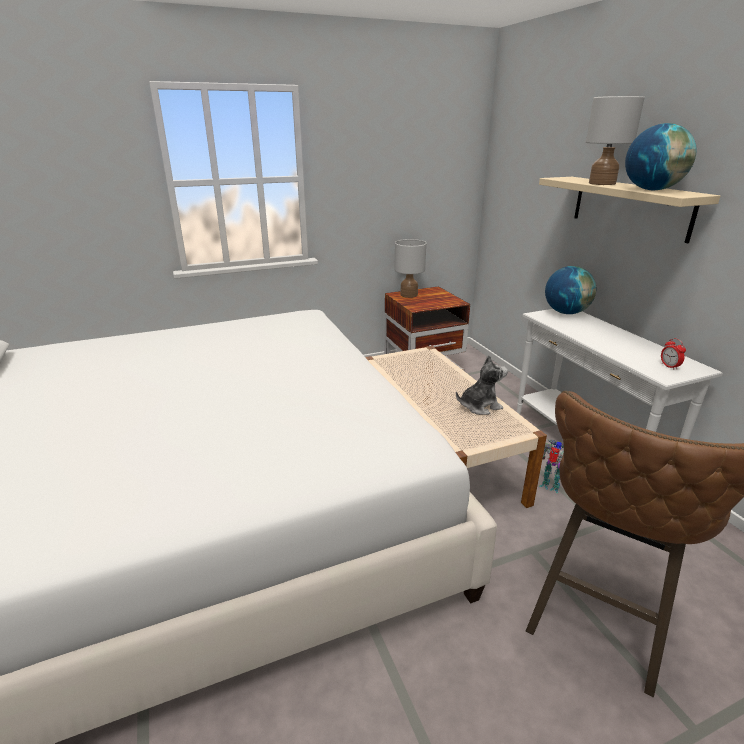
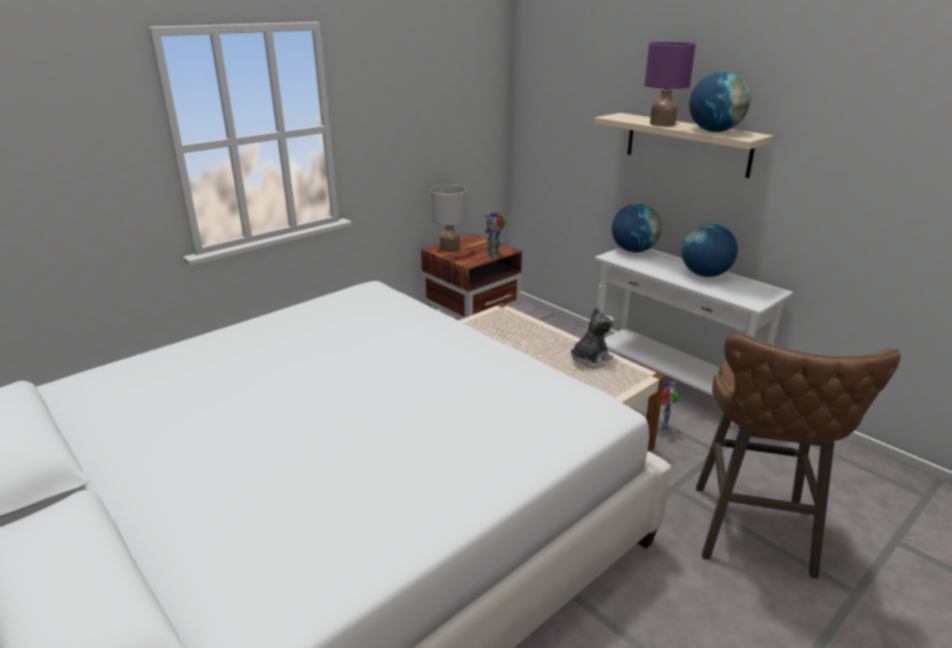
camera: 20 degrees left, 0 degrees up
(443, 304) = (494, 255): none -> toy robot
(601, 183) = (662, 124): grey table lamp -> purple table lamp
(626, 342) = (704, 275): none -> globe
(669, 366) = (751, 293): alarm clock -> none

